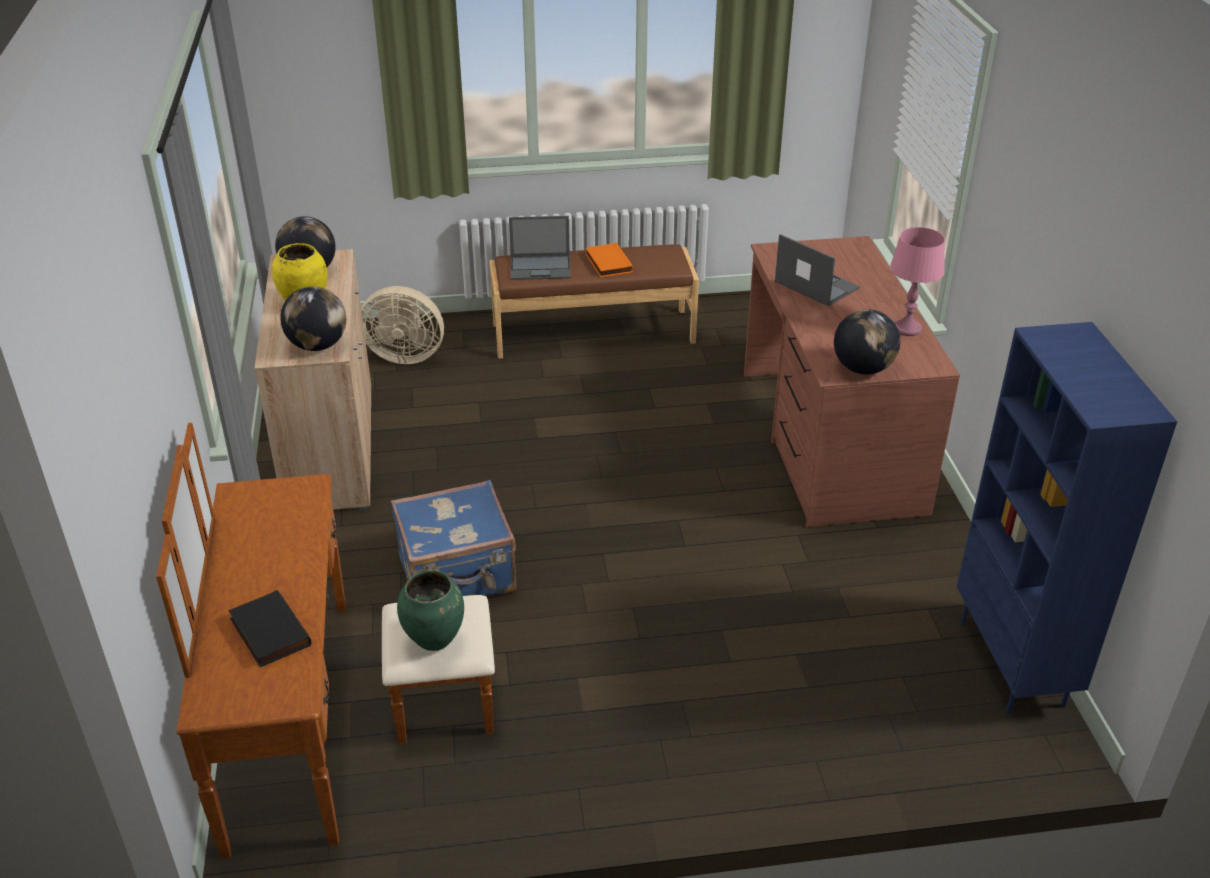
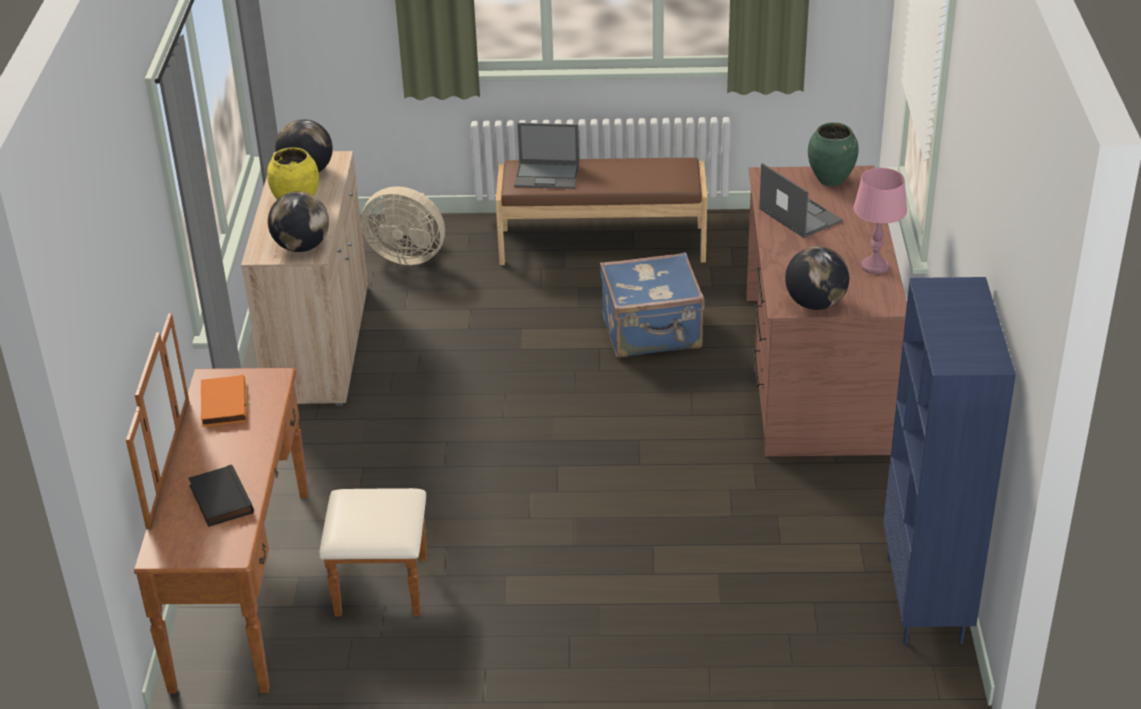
camera: 10 degrees right, 0 degrees up
(435, 639) = (370, 523): green vase -> green vase (831, 180)
(458, 576) = (416, 474): blue suitcase -> blue suitcase (652, 333)
(607, 263) = (616, 175): orange book -> orange book (222, 404)

